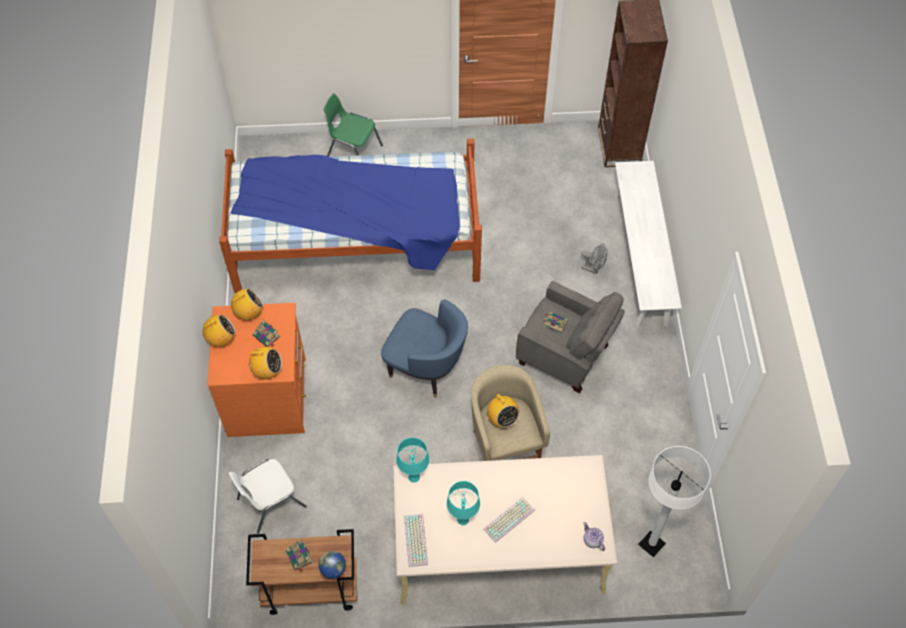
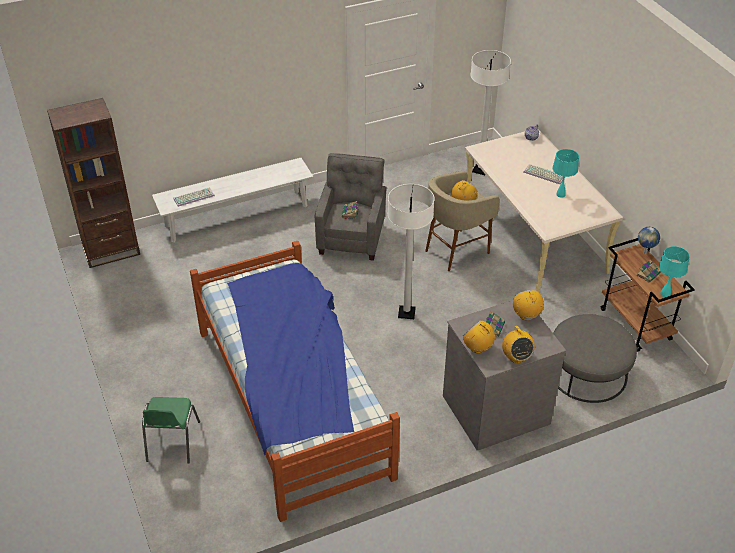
camera: 110 degrees left, 15 degrees down
(221, 339) = (516, 357): radio -> radio turned 150 degrees counterclockwise
(269, 397) = (495, 408): orange dresser -> grey dresser
(270, 502) = (588, 372): white chair -> grey ottoman
(414, 477) = (547, 225): turquoise table lamp -> turquoise table lamp (665, 293)
(417, 540) = (593, 212): keyboard -> keyboard (194, 196)
(426, 367) = (406, 313): blue armchair -> white floor lamp
(593, 268) = (258, 239): grey fan -> none

